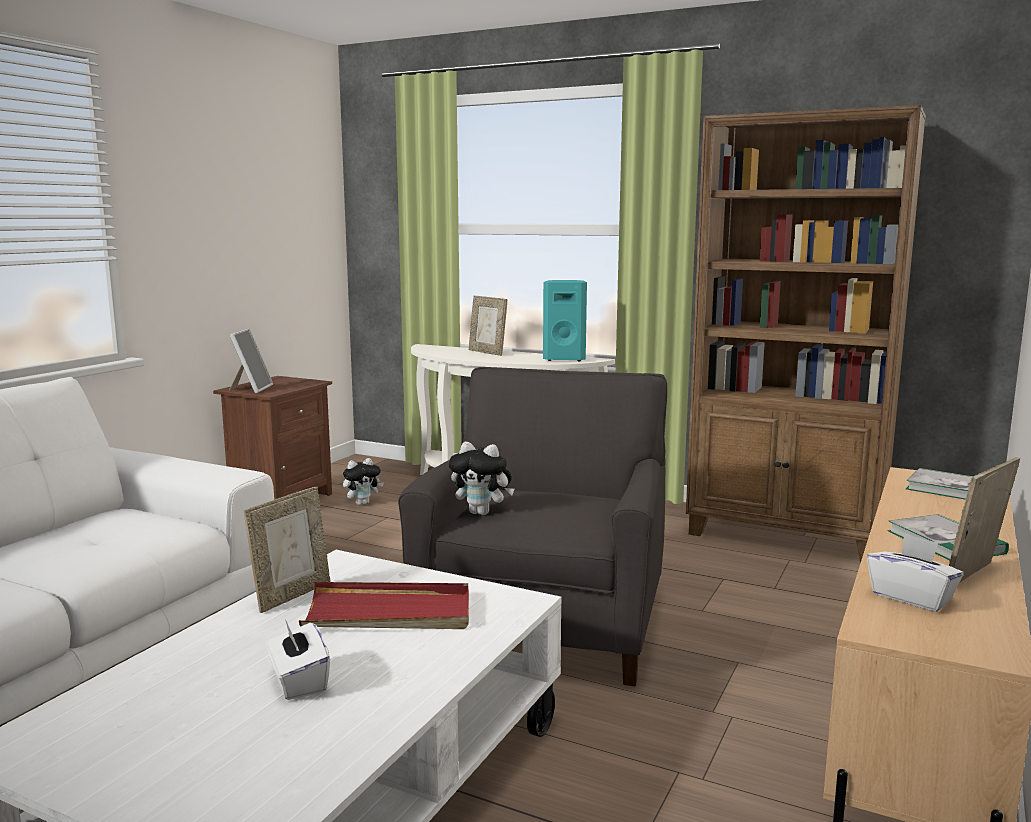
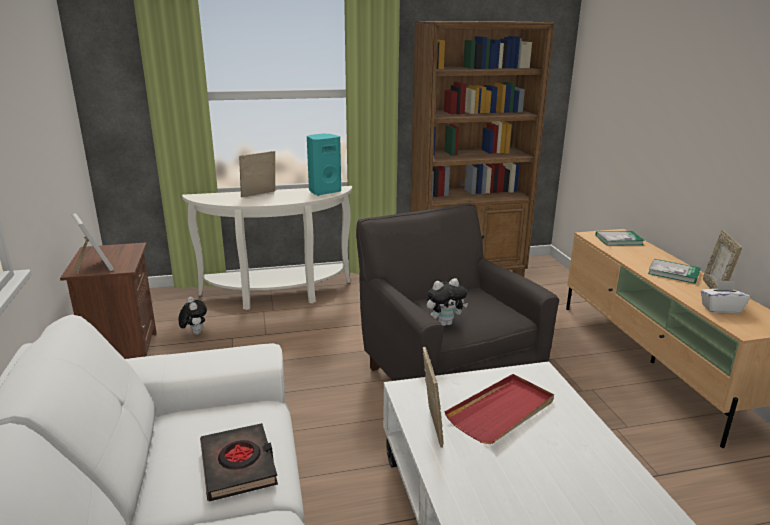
camera: 40 degrees left, 10 degrees up
(82, 552) = (239, 466): none -> black book
(298, 682) = (552, 478): white tissue box -> none
(362, 503) = (194, 333): plush toy -> plush toy turned 45 degrees counterclockwise
(487, 352) = (259, 194): picture frame -> picture frame turned 135 degrees clockwise

